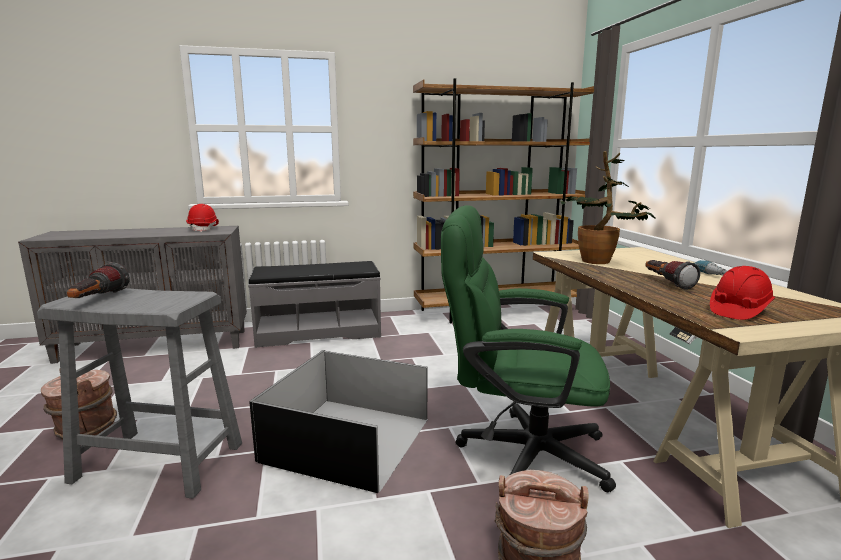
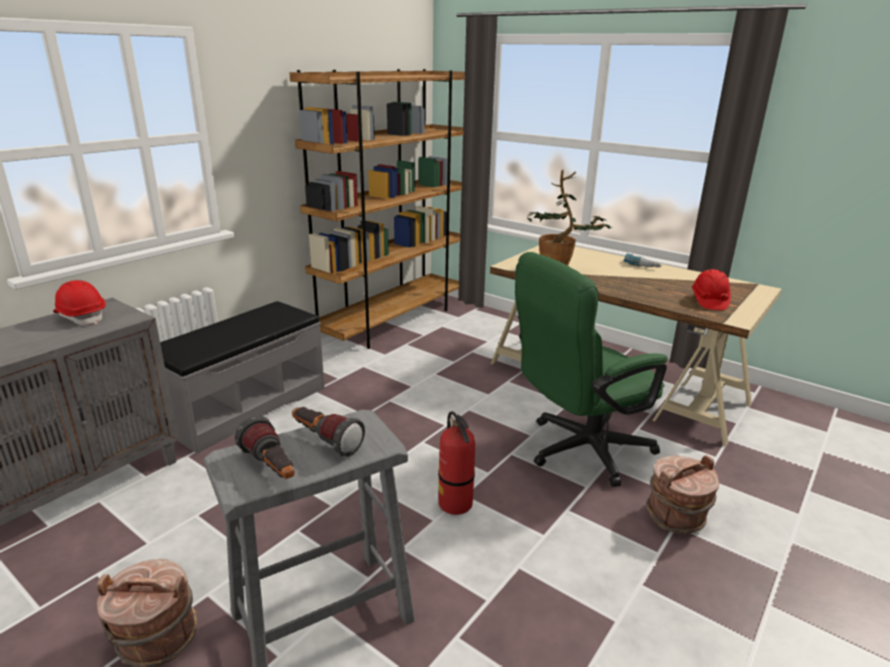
camera: 40 degrees left, 10 degrees up
(347, 441) = (456, 504): black storage box -> fire extinguisher
(666, 283) = (635, 283): flashlight -> flashlight (325, 441)

